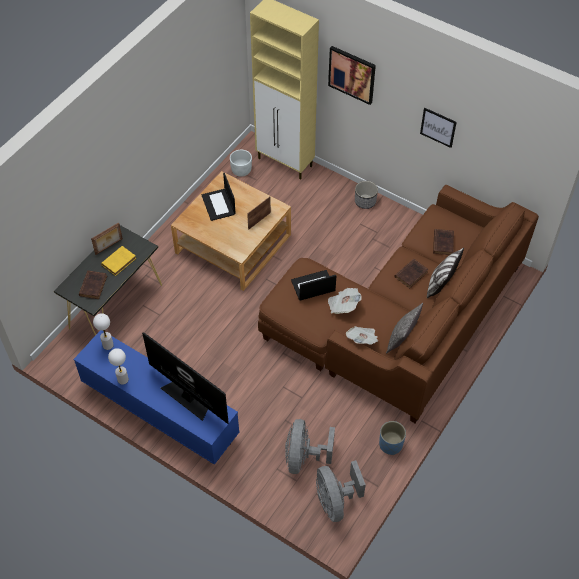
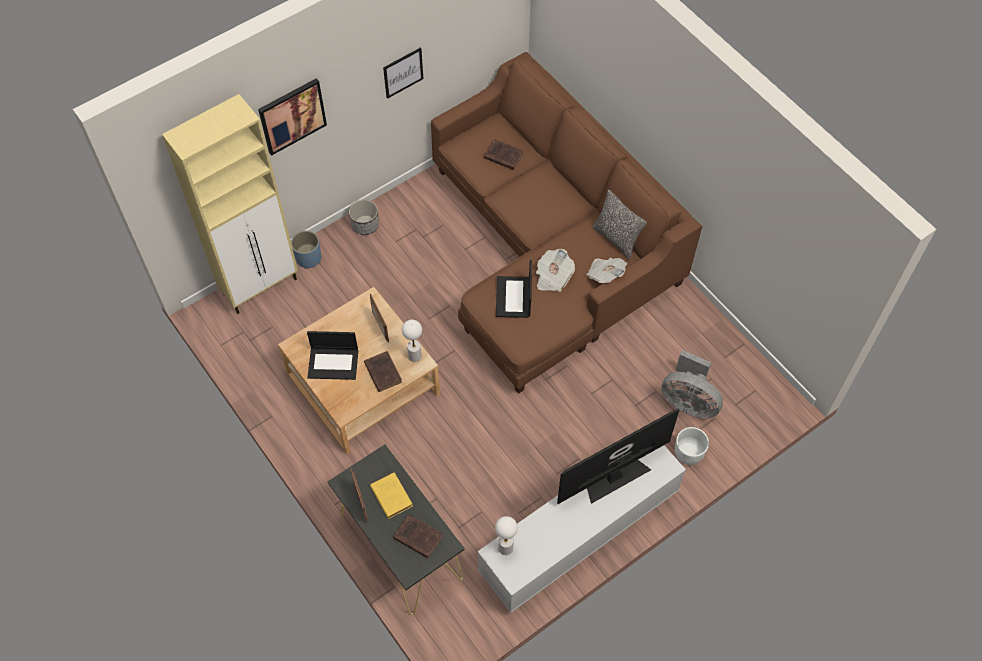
camera: 70 degrees left, 5 degrees up
(122, 379) = (564, 543): white table lamp -> white table lamp (414, 356)
(159, 411) = (577, 535): blue tv stand -> white tv stand
(241, 170) = (247, 339): white planter -> white planter (688, 453)
(335, 501) = (749, 389): grey fan -> none
(390, 444) = (699, 315): blue planter -> blue planter (308, 258)
(411, 274) = (533, 199): brown book -> brown book (382, 372)
(441, 284) = (557, 179): pillow -> none

